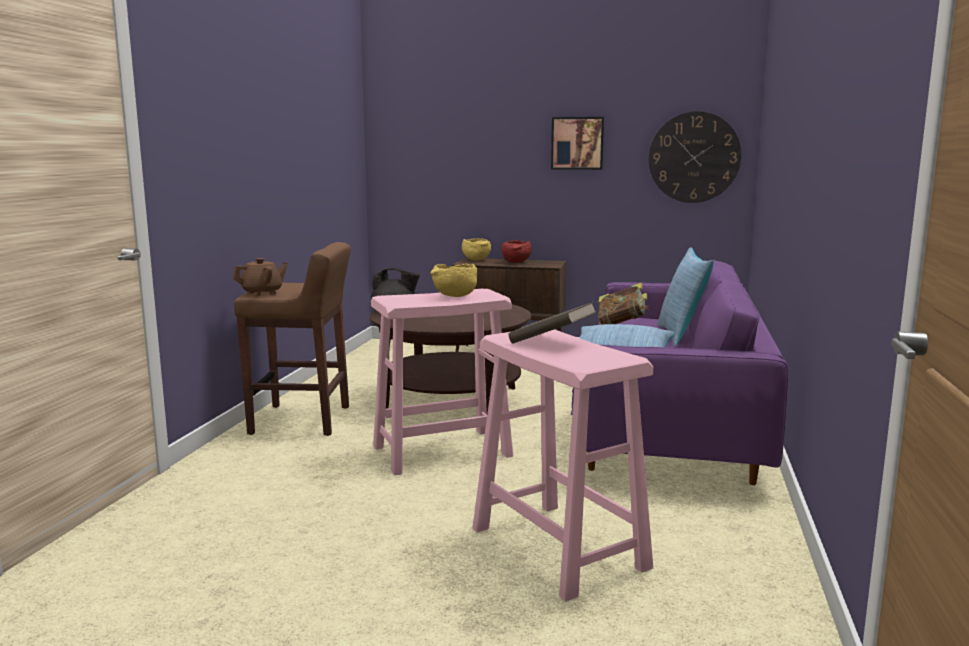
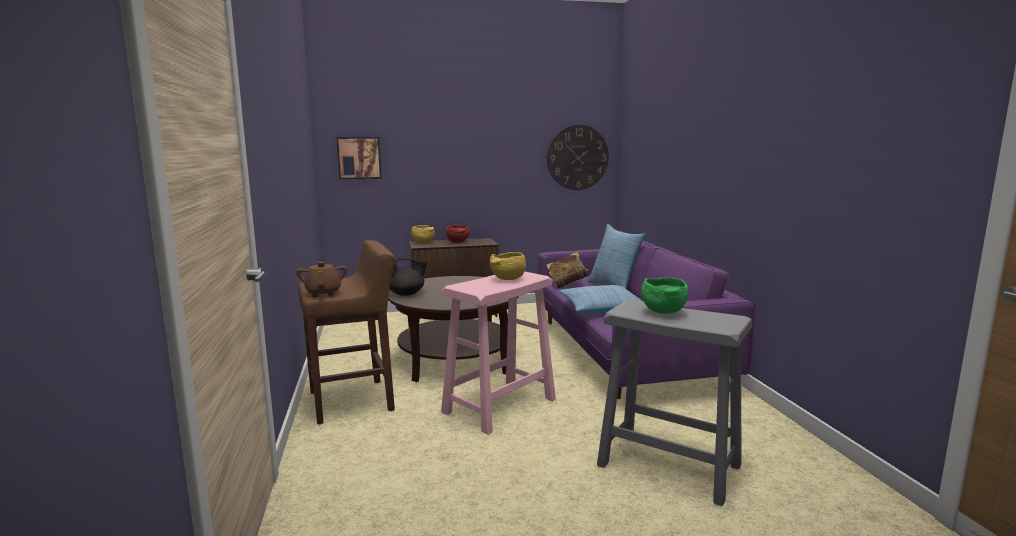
camera: 25 degrees left, 0 degrees up
(262, 293) = (323, 293): brown teapot -> brown teapot turned 45 degrees counterclockwise
(551, 342) = (663, 311): brown book -> green bowl
(558, 548) = (669, 465): pink stool -> grey stool
(577, 143) = (495, 148): picture -> picture (359, 158)

